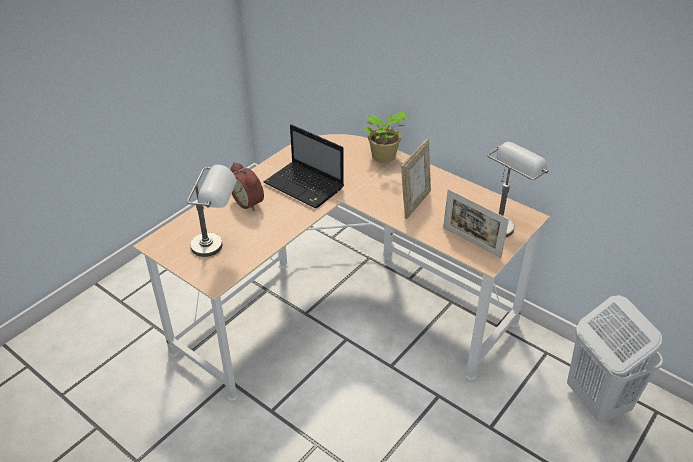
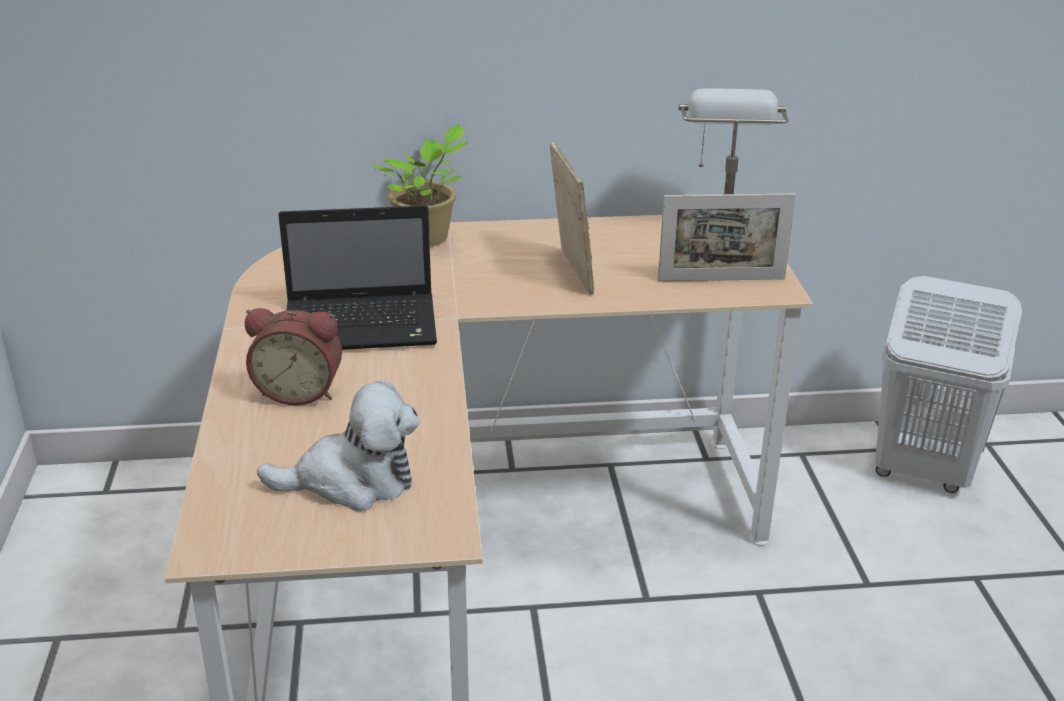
camera: 45 degrees left, 10 degrees down
(217, 246) = (352, 481): grey table lamp -> plush toy

